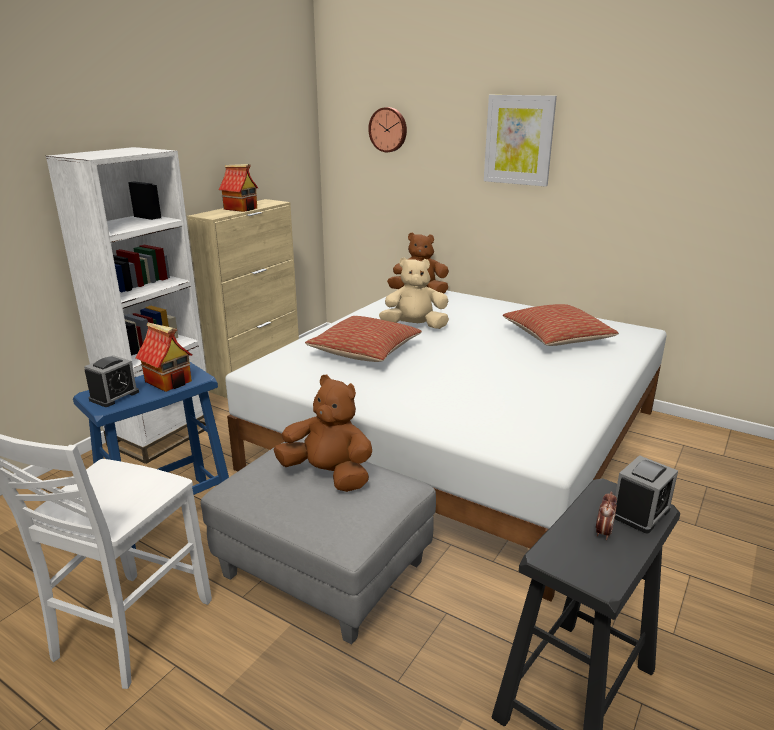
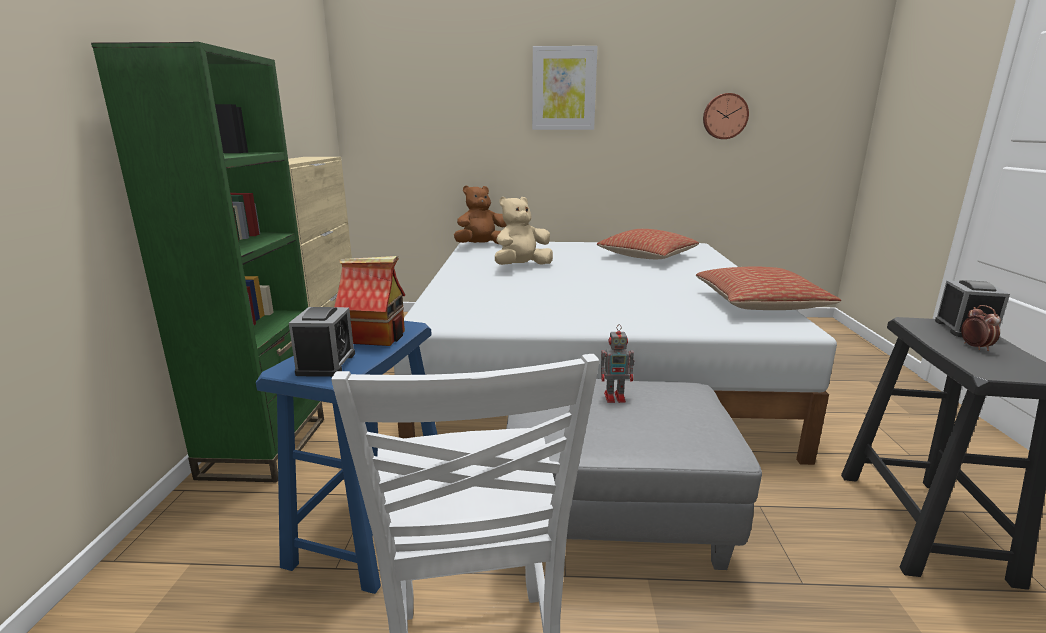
camera: 30 degrees left, 5 degrees down
(162, 435) = (265, 447): white bookcase -> green bookcase
(241, 208) = (299, 159): toy house -> none
(328, 475) = (616, 397): brown plush toy -> toy robot
(365, 351) = (510, 289): pillow -> pillow (759, 304)
(388, 129) = (422, 85): wall clock -> wall clock (724, 116)

